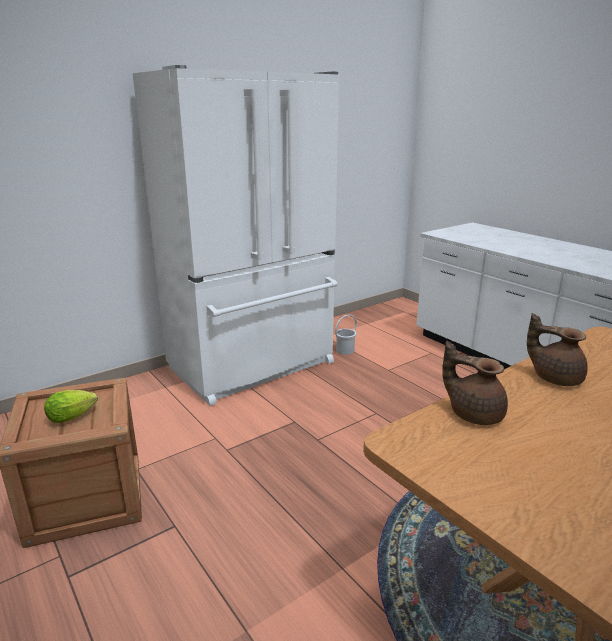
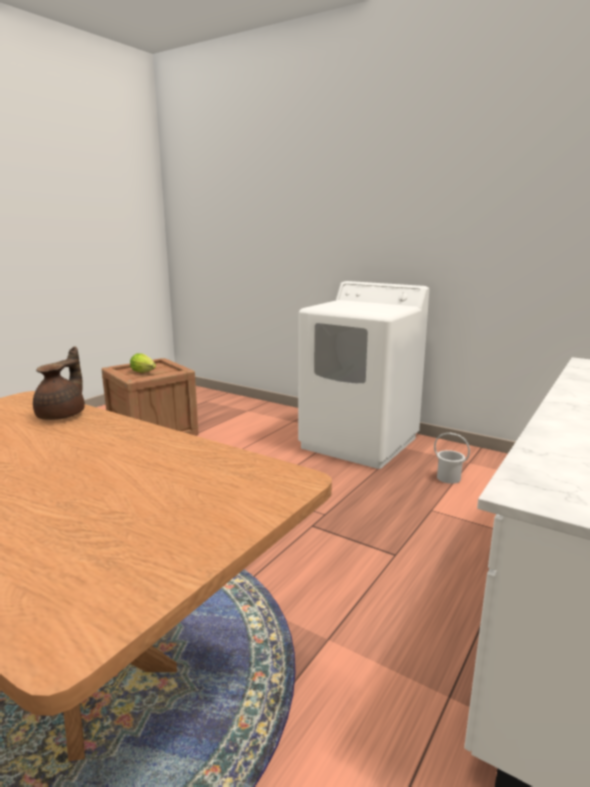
camera: 70 degrees right, 5 degrees down
(254, 366) = (360, 443): white fridge -> white washing machine
(555, 377) = (139, 444): brown teapot -> none

